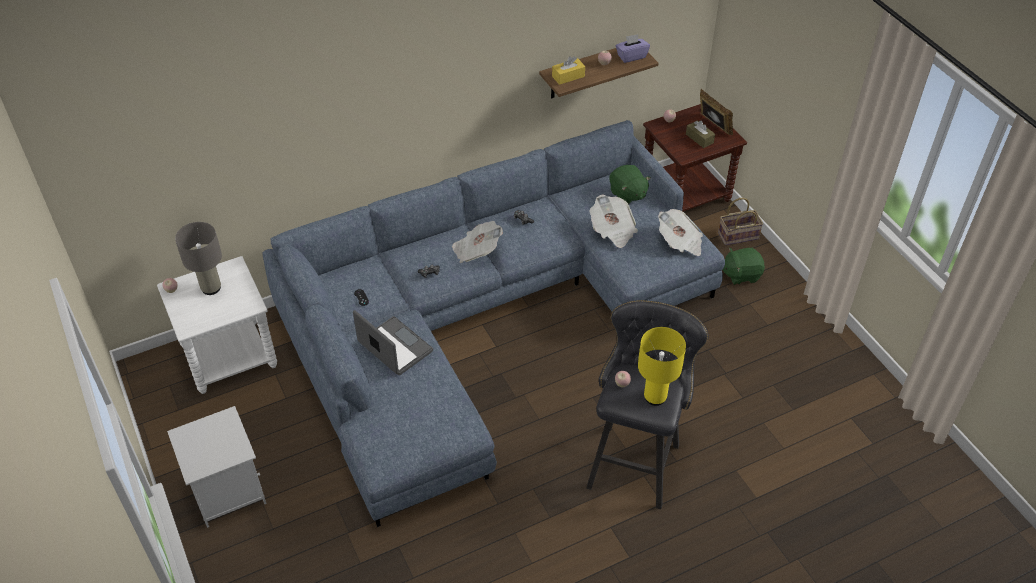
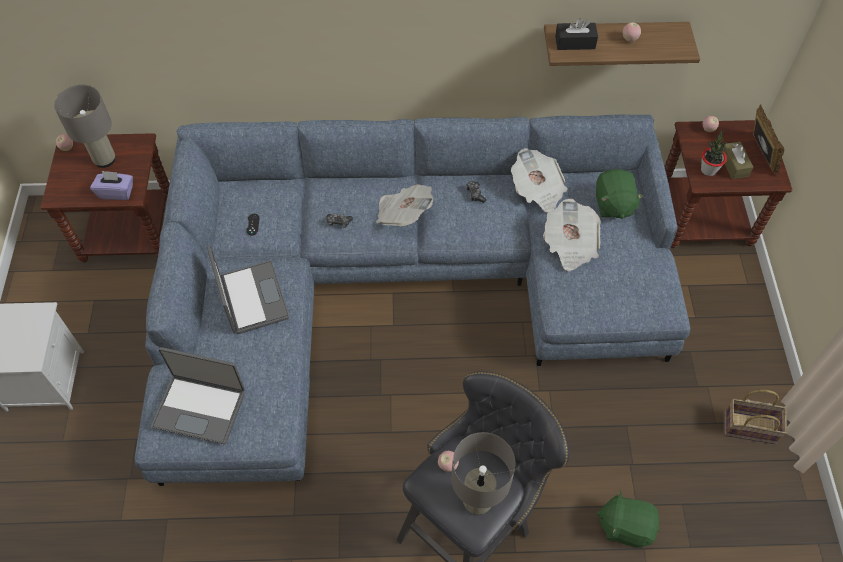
camera: 25 degrees right, 10 degrees up
(229, 356) = (130, 230): white side table -> brown side table
(402, 434) = (200, 407): none -> laptop
(568, 76) = (575, 42): yellow tissue box -> black tissue box
(631, 56) = (670, 40): purple tissue box -> purple tissue box (116, 192)
(655, 398) = (477, 502): yellow table lamp -> grey table lamp
(680, 242) = (643, 289): newspaper -> newspaper (537, 190)
(684, 147) = (708, 170): none -> potted plant
(739, 235) = (740, 293): basket -> basket (750, 427)
(741, 274) = (717, 345): green plush toy -> green plush toy (625, 526)

